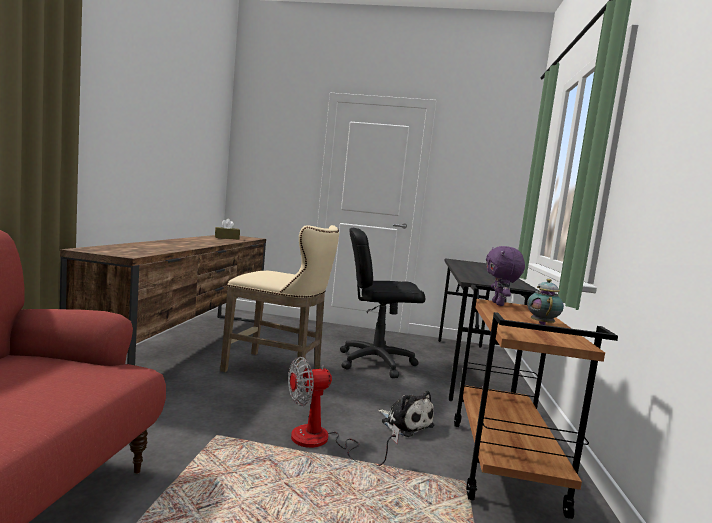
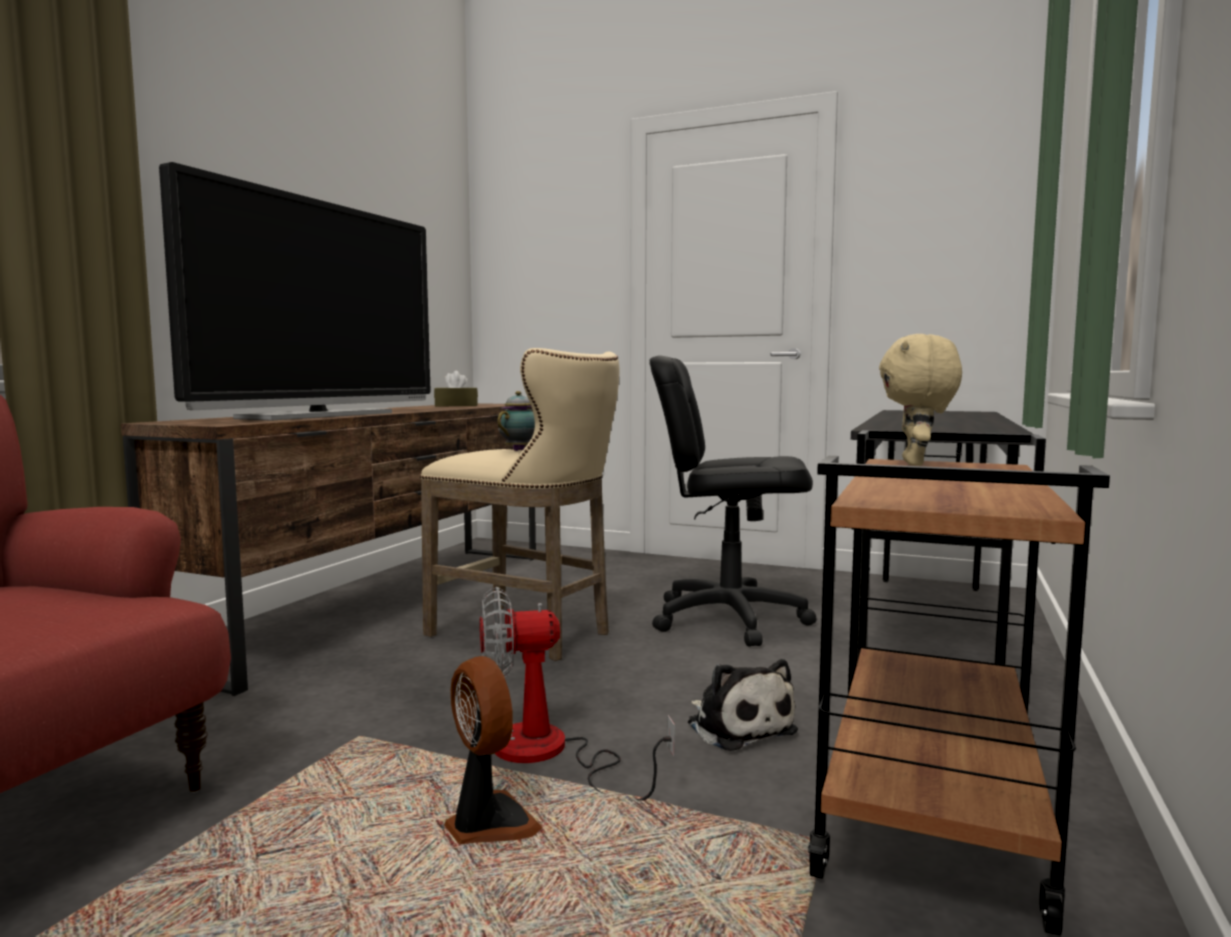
camera: 15 degrees right, 0 degrees up
(170, 247) = (319, 415): none -> television
(310, 483) = (488, 824): none -> fan
(499, 304) = (916, 464): purple plush toy -> beige plush toy
(542, 324) = (977, 486): teapot -> teapot (520, 450)

